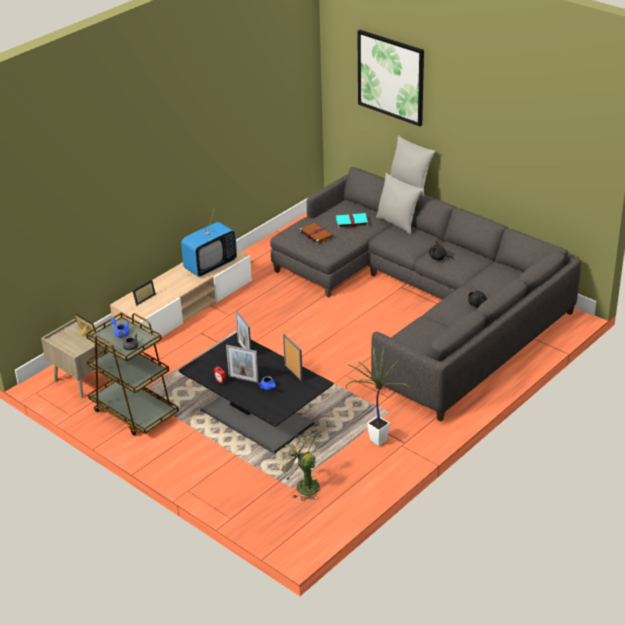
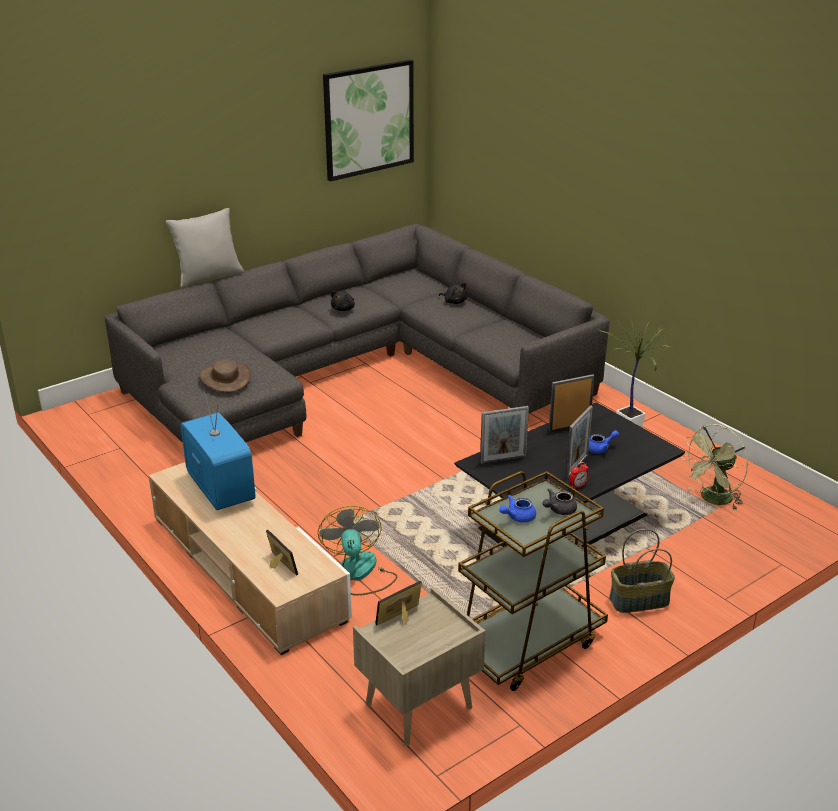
camera: 80 degrees left, 5 degrees down
(179, 453) = (639, 601): none -> basket
(186, 345) = (359, 574): none -> fan
(315, 234) = (225, 378): brown book -> brown hat
(351, 221) = (213, 350): turquoise book -> none
(391, 77) = (135, 139): picture -> picture (368, 119)
(398, 223) = (239, 323): grey pillow -> none

